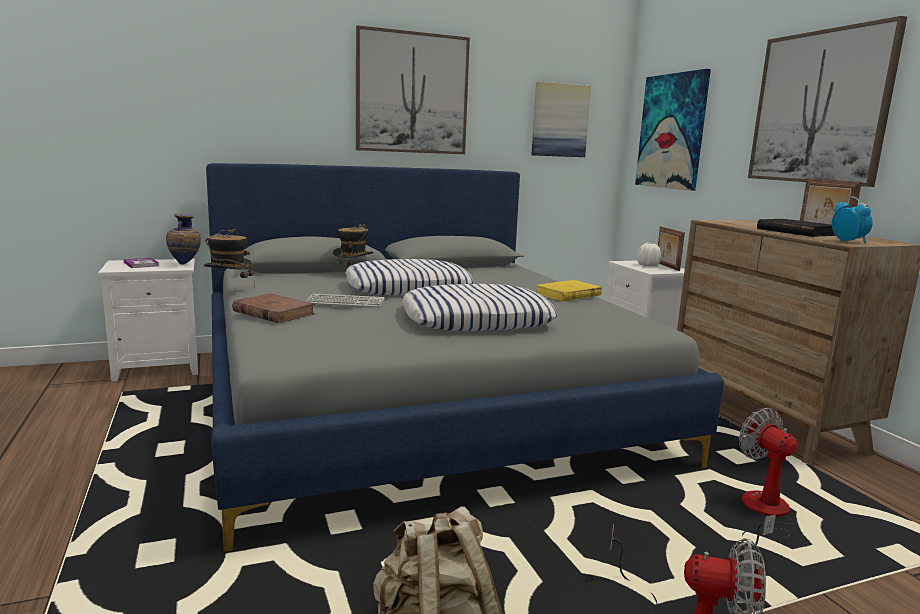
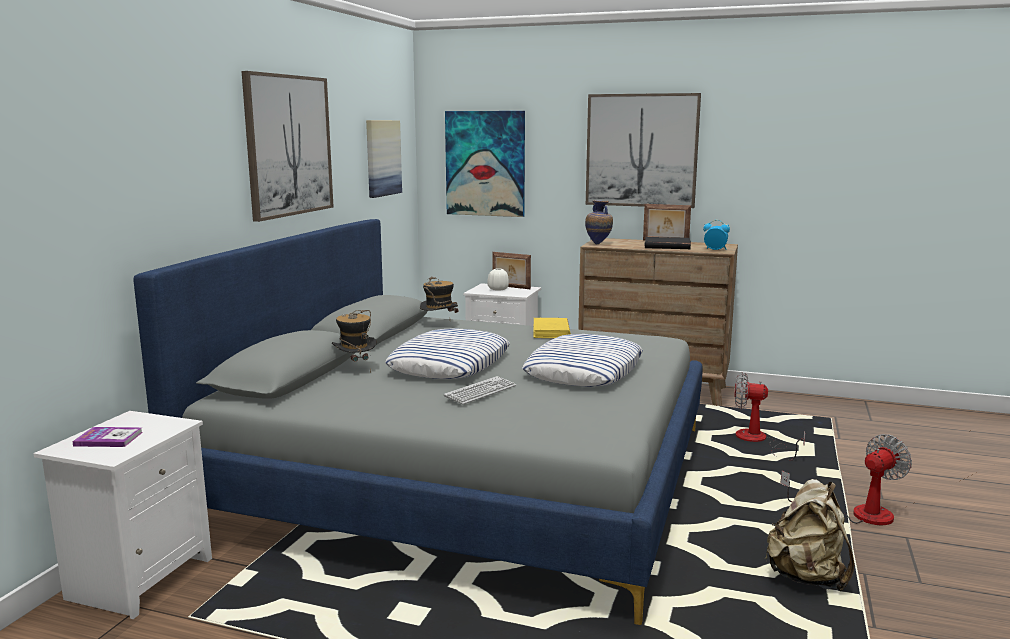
camera: 50 degrees left, 0 degrees up
(185, 264) = (163, 419): vase -> vase (598, 244)
(229, 289) = (333, 421): hat -> hat (439, 325)
(273, 313) = (470, 421): brown book -> none

